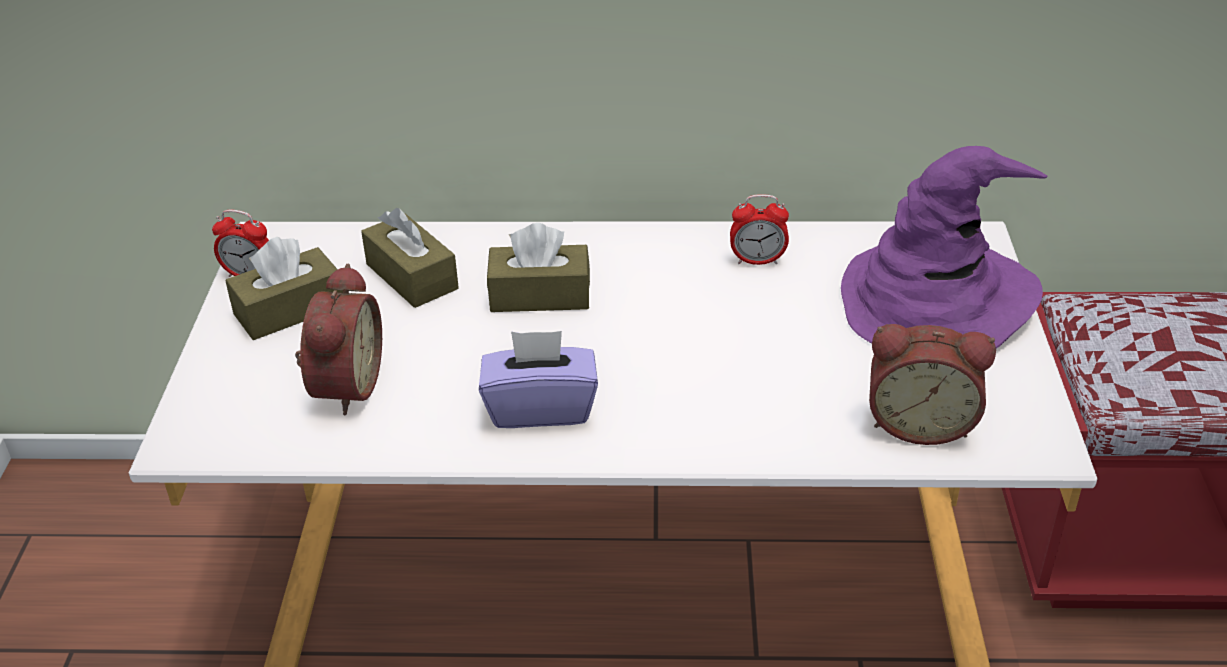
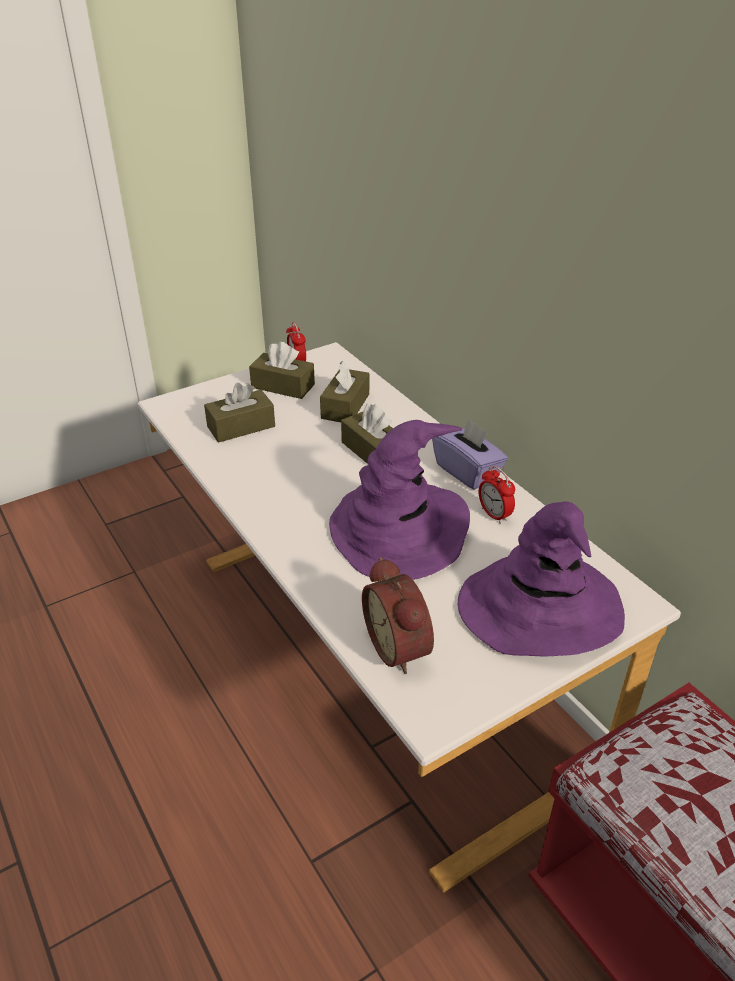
camera: 55 degrees right, 0 degrees up
(343, 386) = (241, 426): alarm clock -> brown tissue box
(540, 408) = (279, 492): purple tissue box -> purple tissue box (467, 471)
(719, 340) = (399, 531): none -> purple hat

